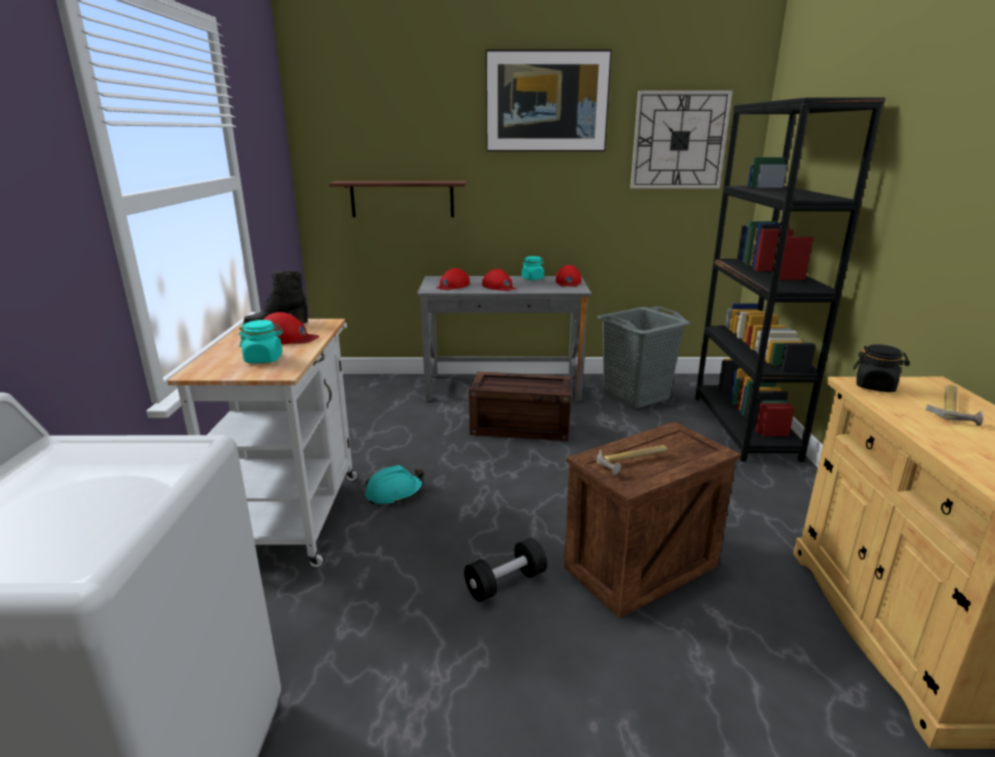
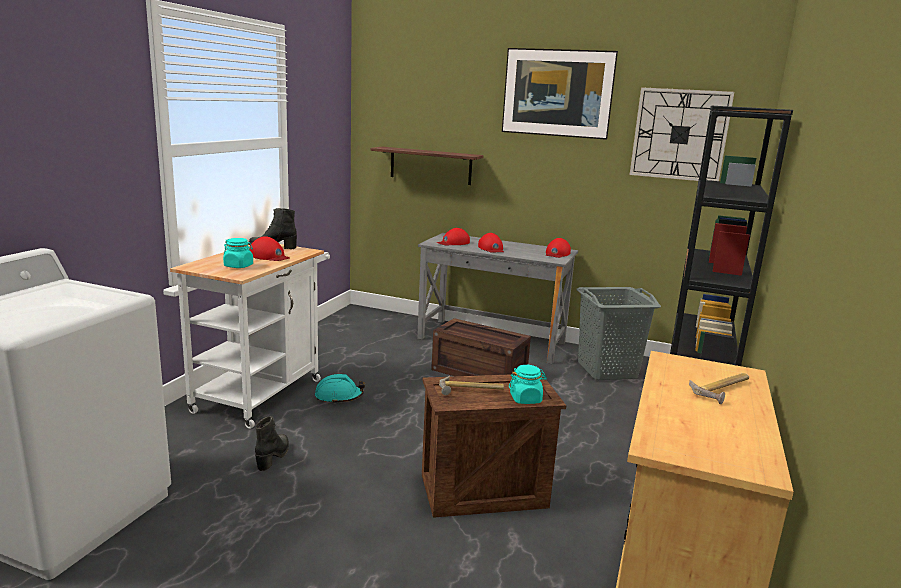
camera: 20 degrees right, 5 degrees down
(377, 597) = (273, 456): none -> black boot
(506, 583) = (368, 472): black dumbbell -> none
(532, 278) = (530, 246): turquoise jar -> turquoise jar (526, 399)
(875, 386) = (680, 364): black jar -> none

